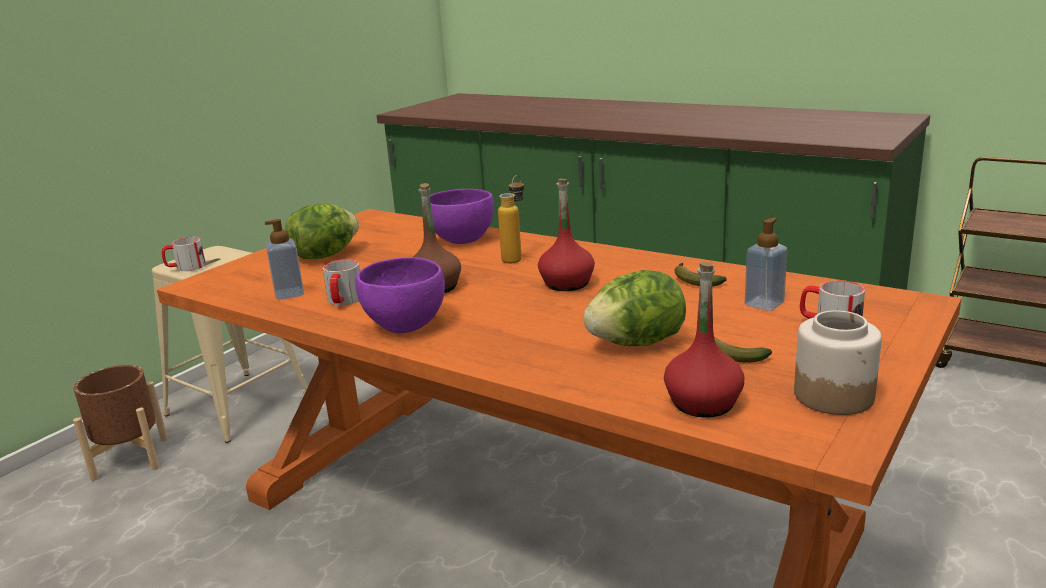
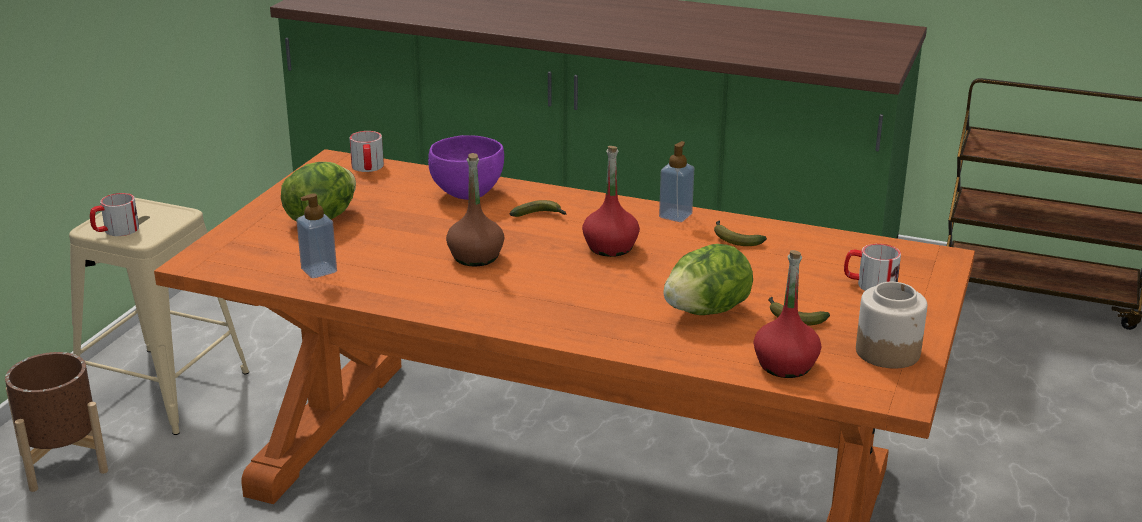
camera: 15 degrees left, 5 degrees up
(343, 301) = (387, 277): mug -> mug (367, 168)
(405, 325) = (473, 303): purple bowl -> none
(515, 257) = (540, 216): bottle -> banana
(764, 304) = (807, 264): soap dispenser -> soap dispenser (675, 216)

